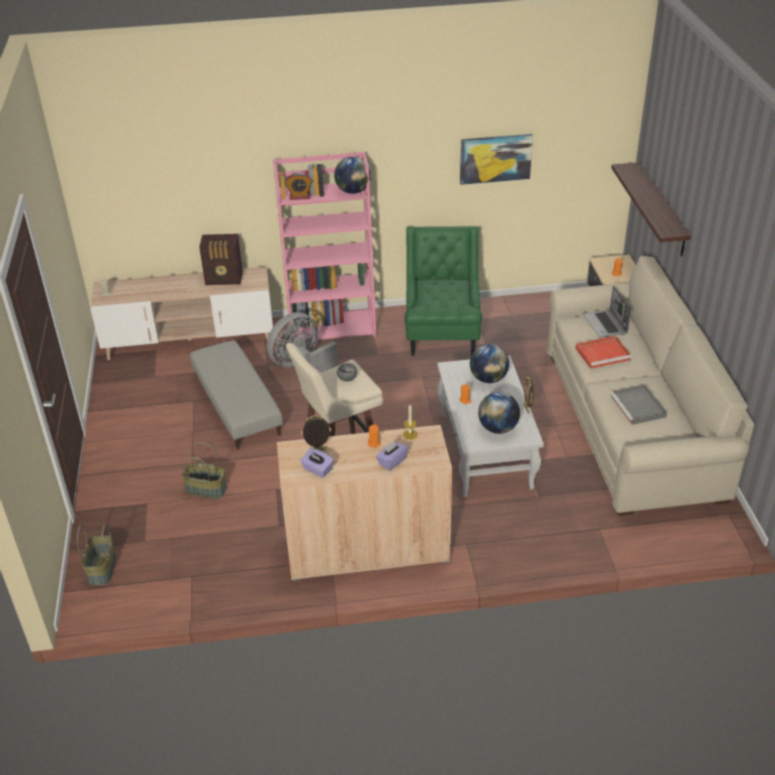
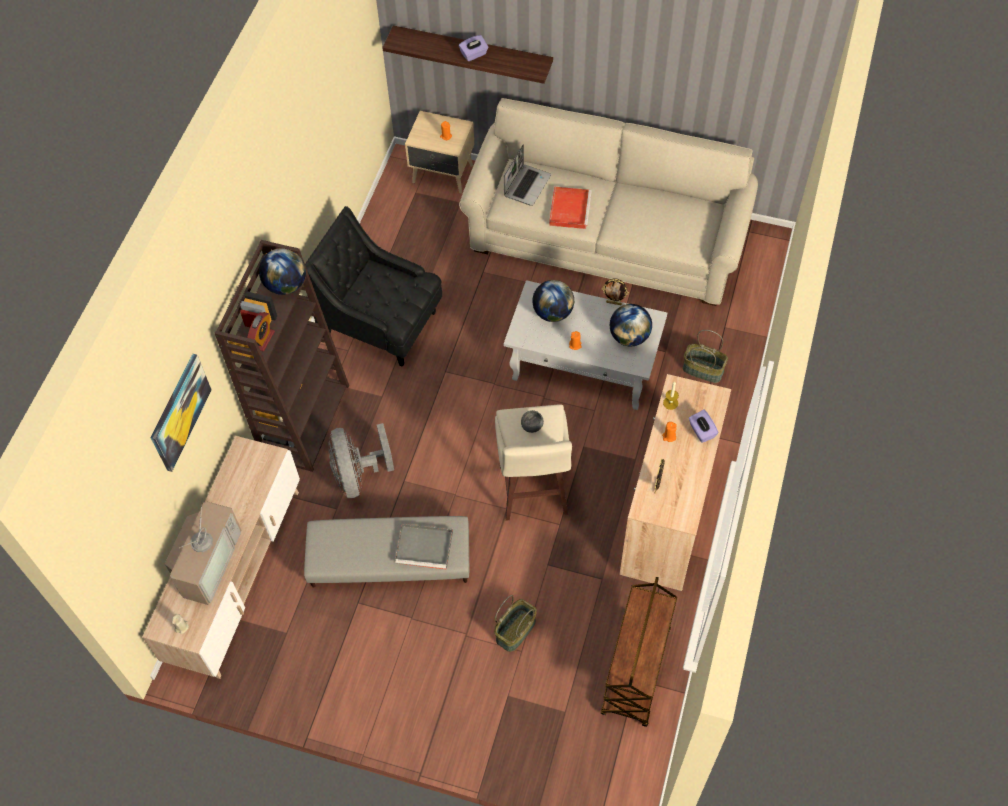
camera: 65 degrees left, 20 degrees up
(102, 569) = (588, 763): basket -> basket (703, 369)
(161, 287) = (207, 561): none -> television
(199, 574) = (636, 672): none -> brown cart
(225, 279) = (235, 487): radio -> none
(317, 470) = (686, 495): purple tissue box -> purple tissue box (474, 54)
(332, 326) = (305, 420): pink bookcase -> brown bookcase
(442, 333) = (382, 324): green armchair -> black armchair
(495, 158) = (320, 132): picture -> picture (179, 412)
(606, 325) = (527, 185): laptop -> laptop turned 75 degrees counterclockwise
(639, 407) = (658, 221): grey tray -> grey tray (425, 547)

